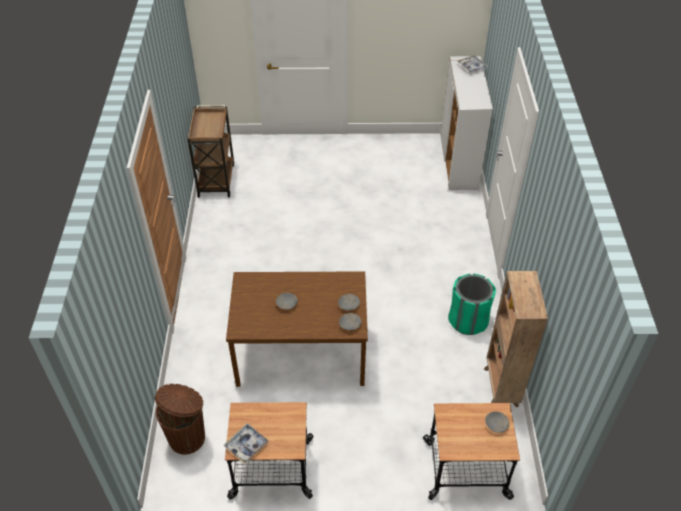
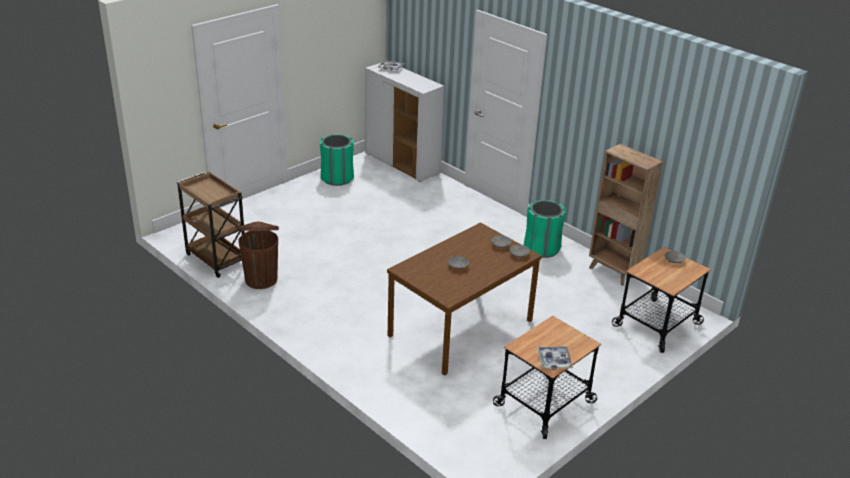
camera: 45 degrees left, 15 degrees down
(188, 437) = (457, 427): brown trash can -> brown trash can (261, 279)
(388, 150) = (337, 178): none -> green trash can

